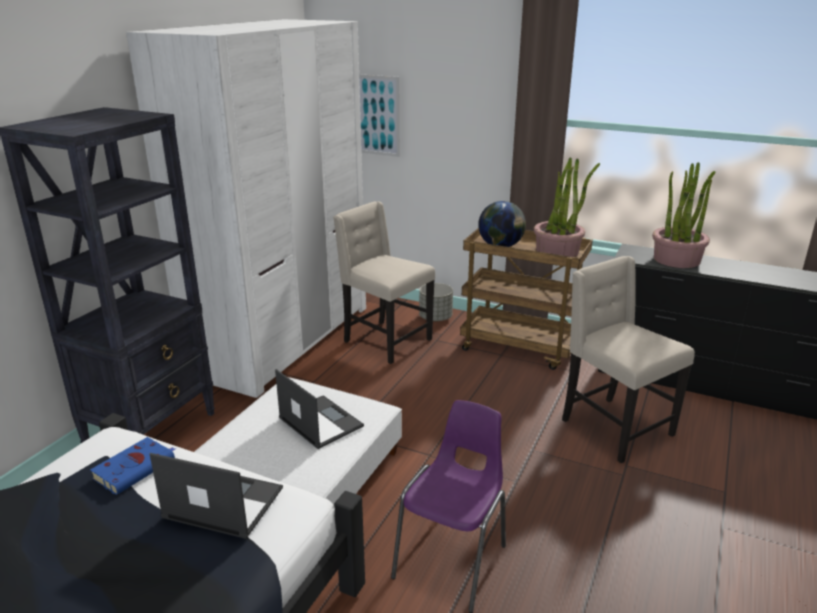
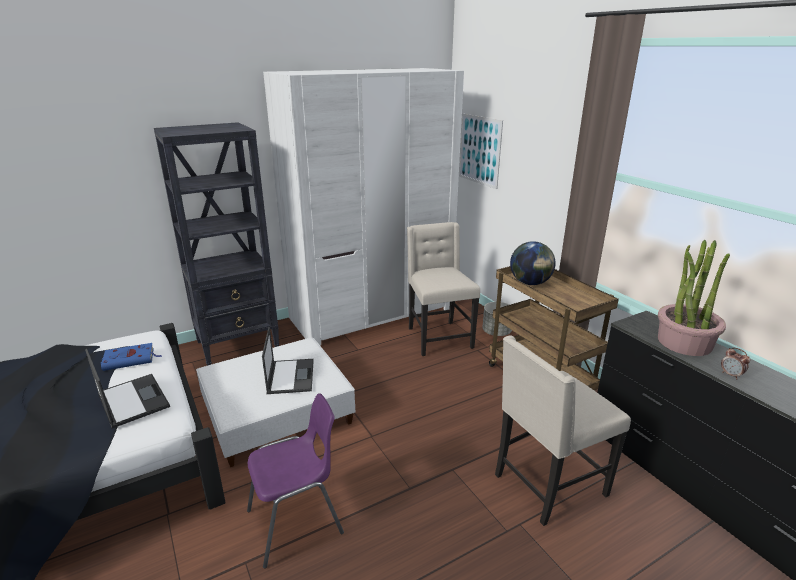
camera: 35 degrees right, 0 degrees up
(557, 251) = (576, 301): potted plant -> none
(613, 427) = (547, 485): beige chair -> beige chair turned 120 degrees counterclockwise
(730, 273) = (731, 375): none -> alarm clock

